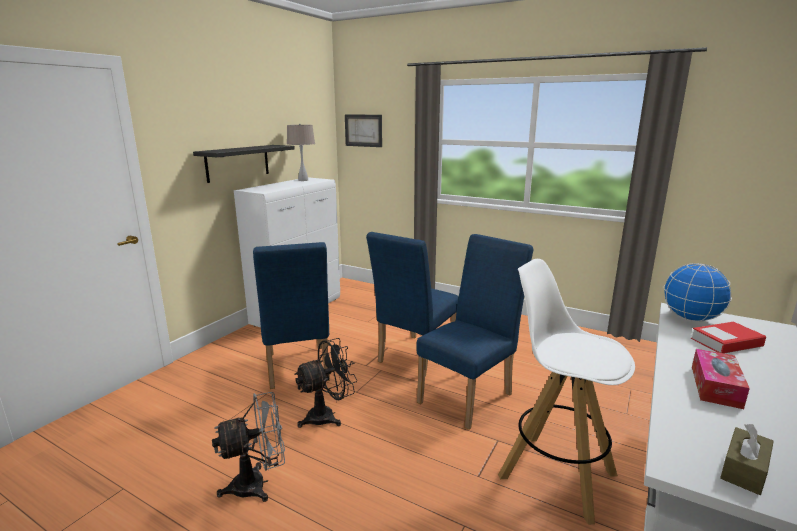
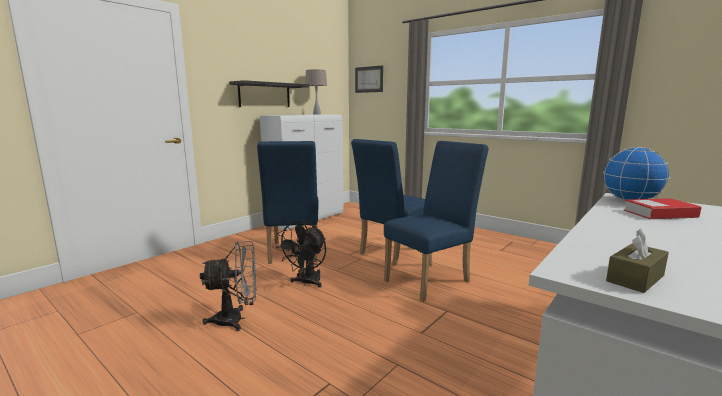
camera: 10 degrees right, 5 degrees down
(327, 416) = (307, 283): black fan -> black fan turned 135 degrees clockwise
(555, 474) = (493, 339): white stool -> none
(715, 386) = (633, 235): tissue box -> none

